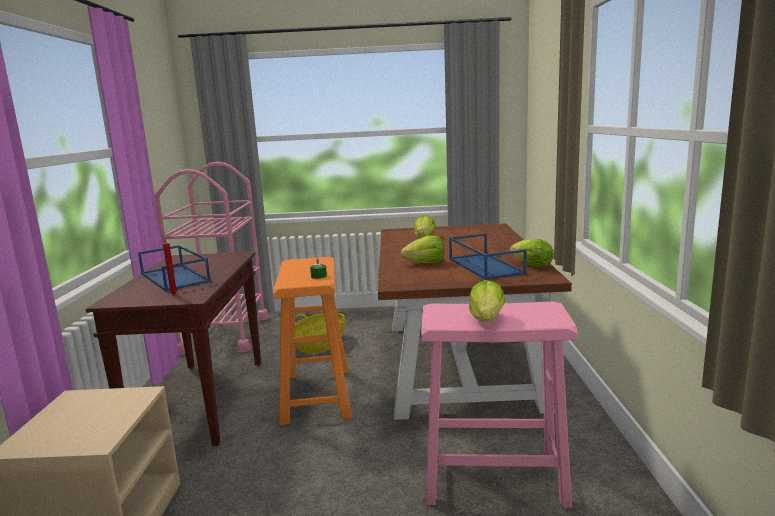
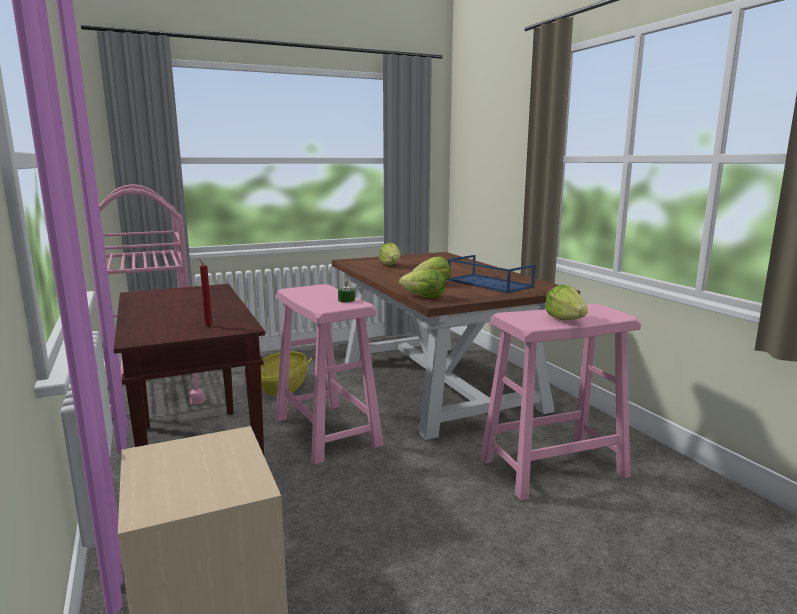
camera: 25 degrees left, 0 degrees up
(176, 277) = (178, 311): blue tray -> none
(316, 395) = (326, 431): orange stool -> pink stool
(532, 266) = (528, 281): lettuce -> lettuce (424, 297)

